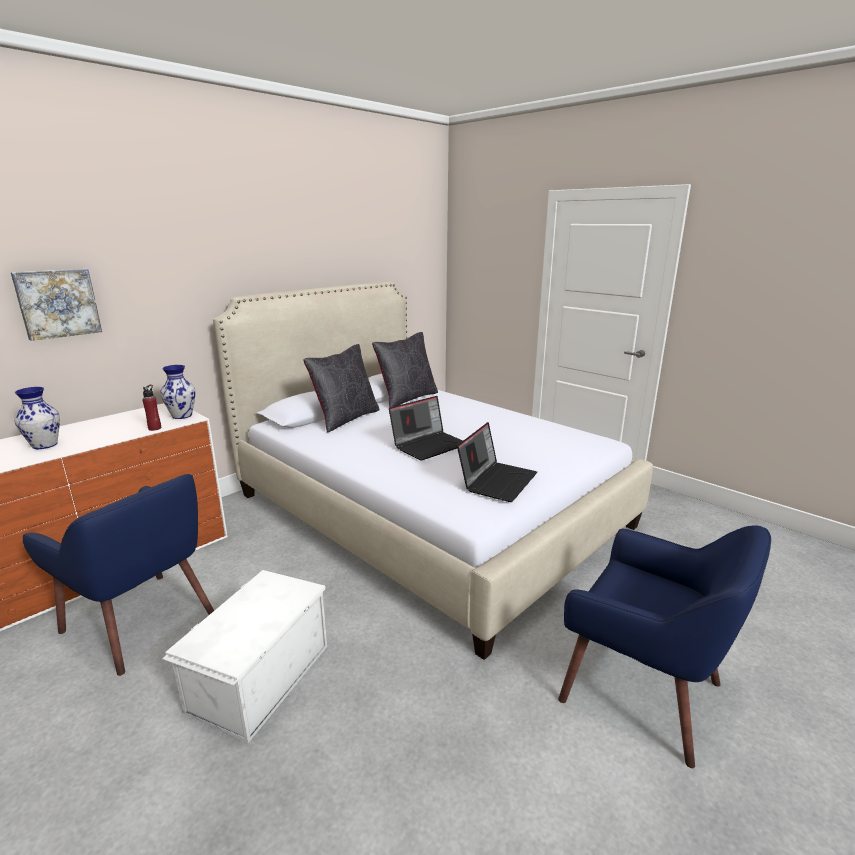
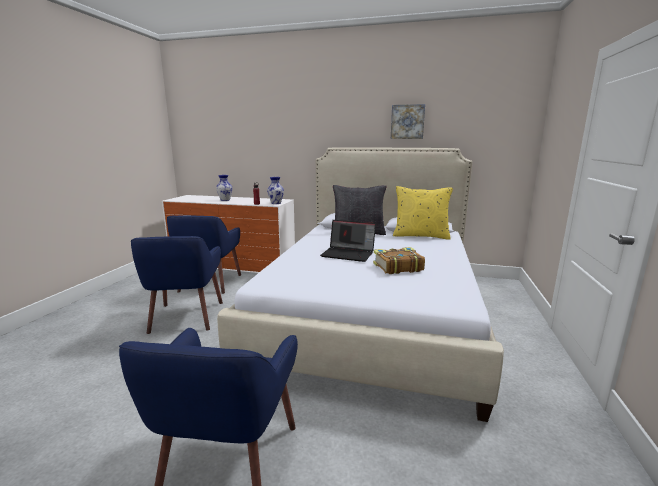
camera: 60 degrees right, 5 degrees down
(57, 303) = (254, 143): picture -> picture (407, 122)
(258, 677) = (186, 317): white storage box -> blue armchair
(407, 398) = (420, 235): black pillow -> yellow pillow
(495, 437) = (397, 267): none -> book
(497, 481) = (316, 278): laptop -> none

